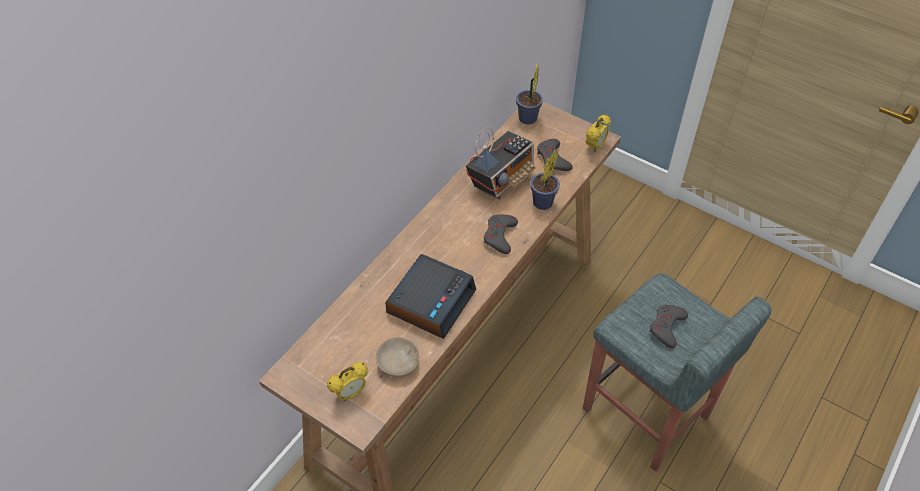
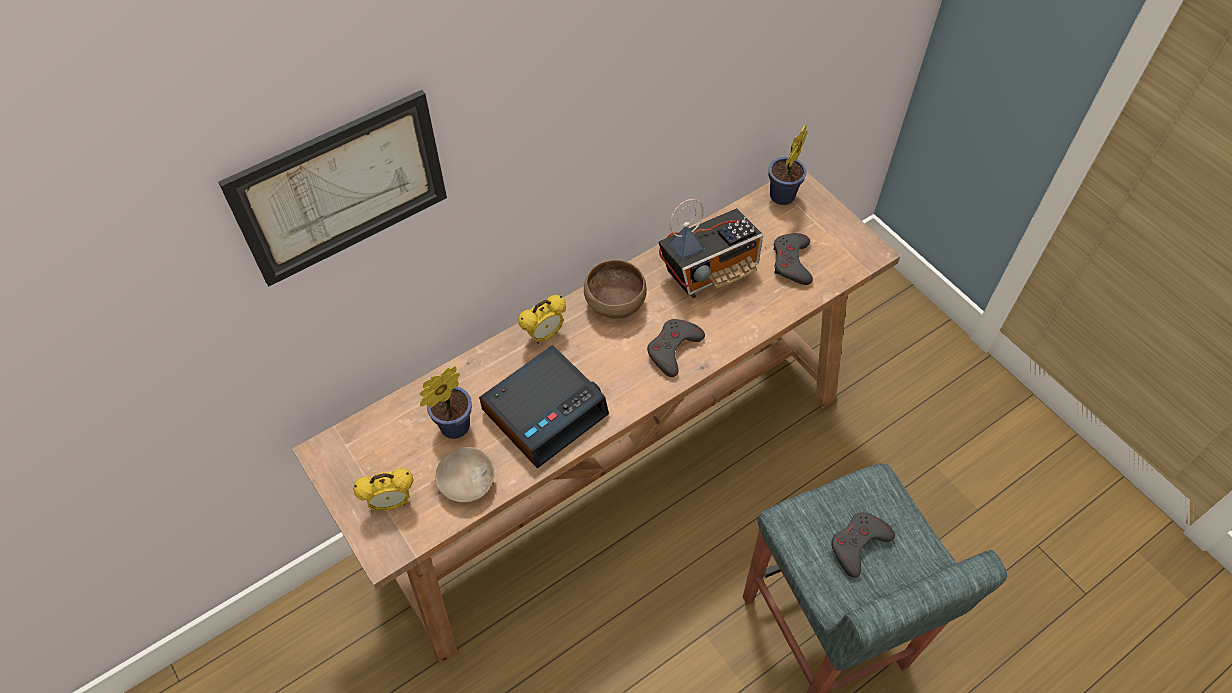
camera: 20 degrees right, 5 degrees up
(286, 163) = (341, 188): none -> picture
(446, 218) = (614, 303): none -> brown bowl
(541, 204) = (747, 322): potted plant -> potted plant (451, 428)
(595, 146) = (858, 260): alarm clock -> alarm clock (544, 335)

